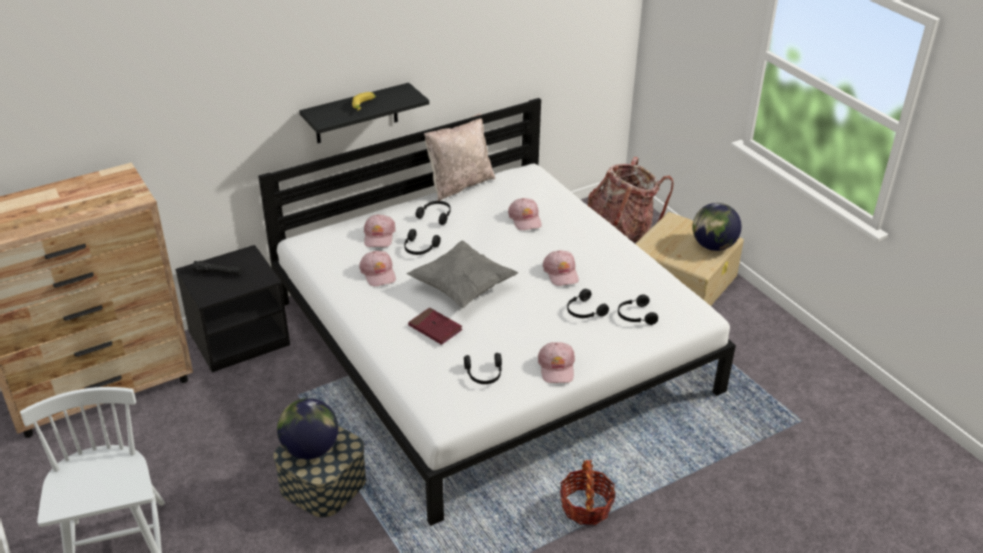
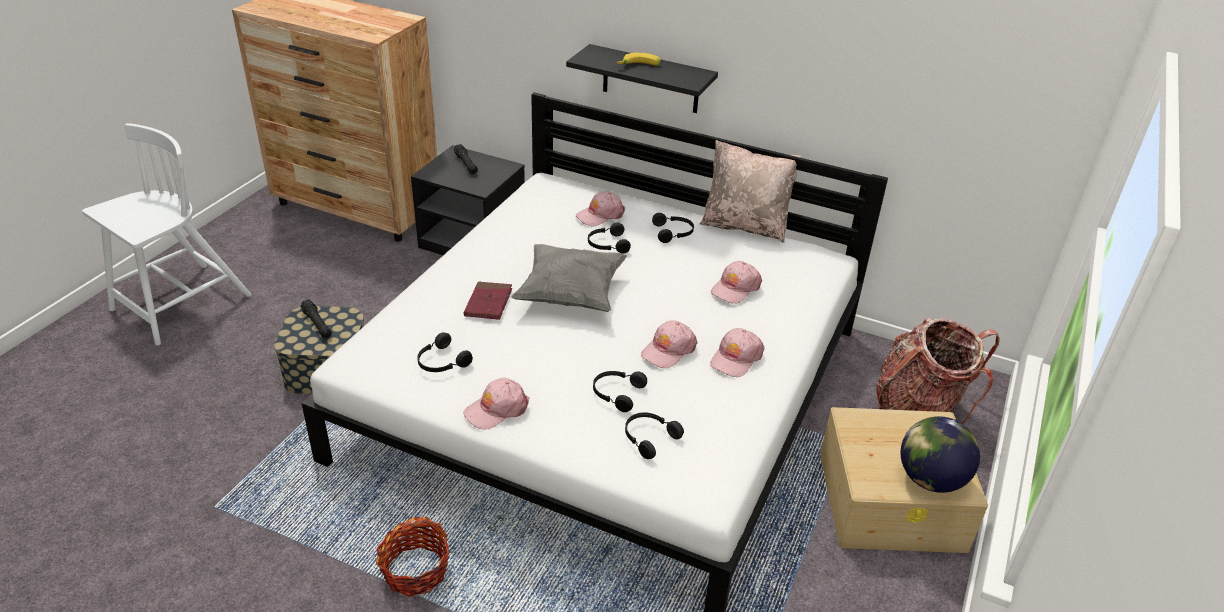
camera: 55 degrees right, 0 degrees up
(310, 449) = (317, 324): globe -> black flashlight
(378, 273) = (542, 237): pink cap -> pink cap (736, 358)

